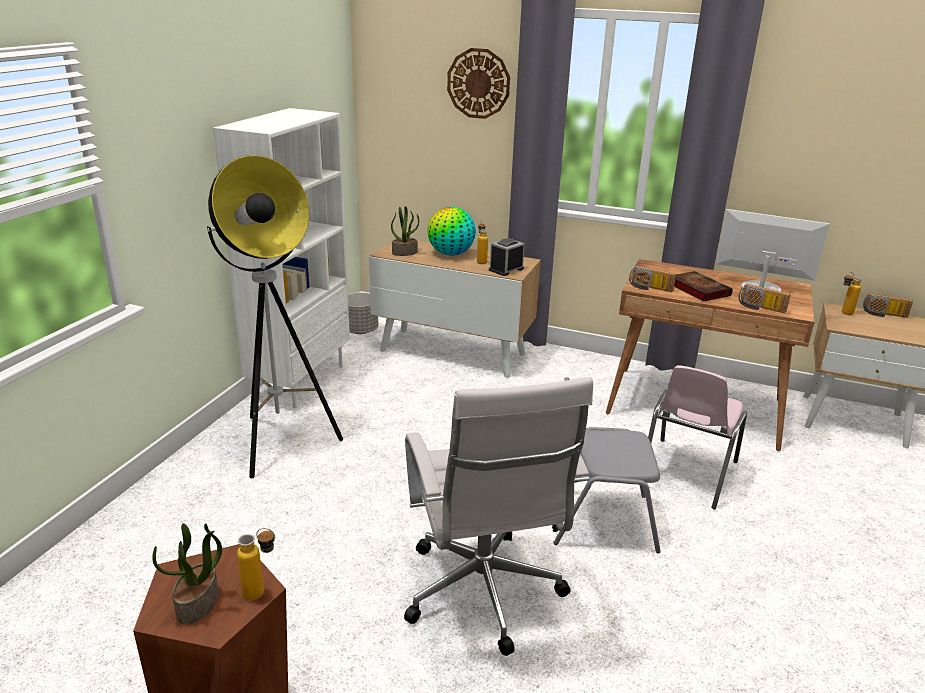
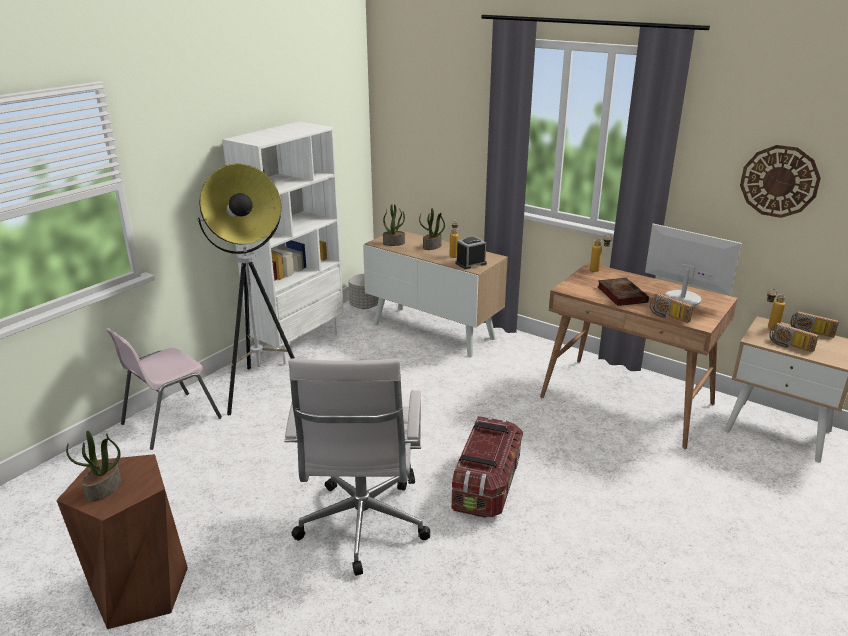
camera: 15 degrees right, 0 degrees up
(262, 594) = (147, 490): bottle -> bottle (598, 270)
(451, 254) = (432, 247): globe -> potted plant
(478, 83) = (463, 101): wall clock -> wall clock (779, 181)
(599, 519) = (487, 484): grey chair -> storage box
(649, 288) = (576, 290): radio -> radio (789, 346)
(686, 473) = (585, 457): pink chair -> pink chair (169, 421)

